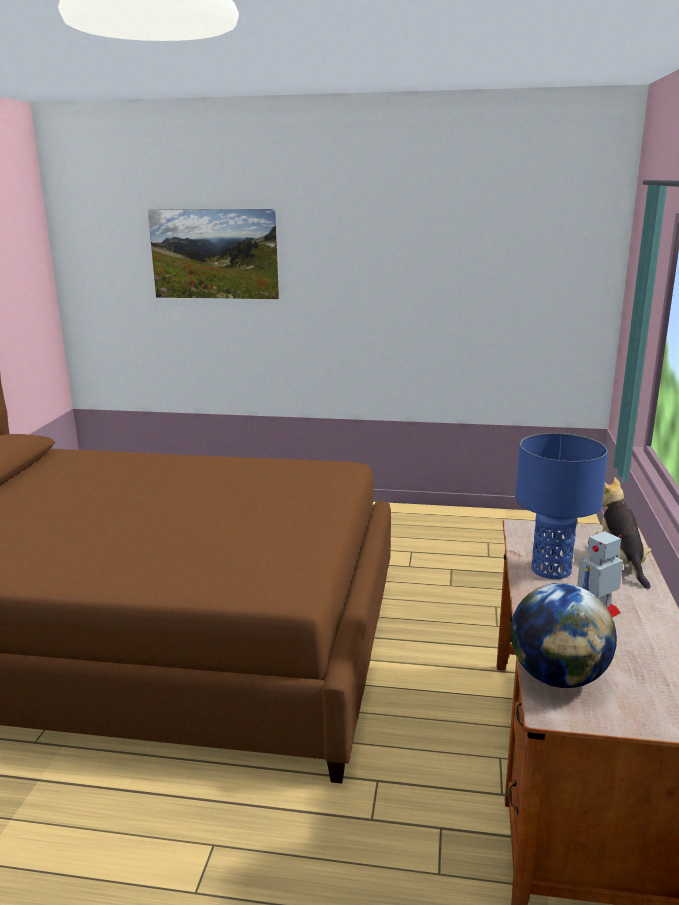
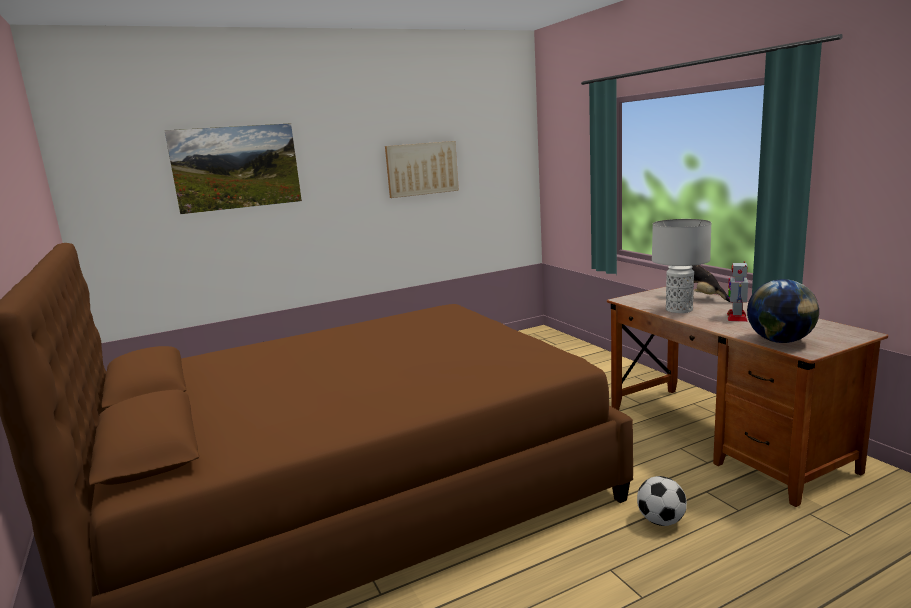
camera: 35 degrees left, 5 degrees down
(337, 828) = (661, 521): none -> football
(434, 276) = (422, 169): none -> picture
(551, 569) = (679, 309): blue table lamp -> white table lamp

